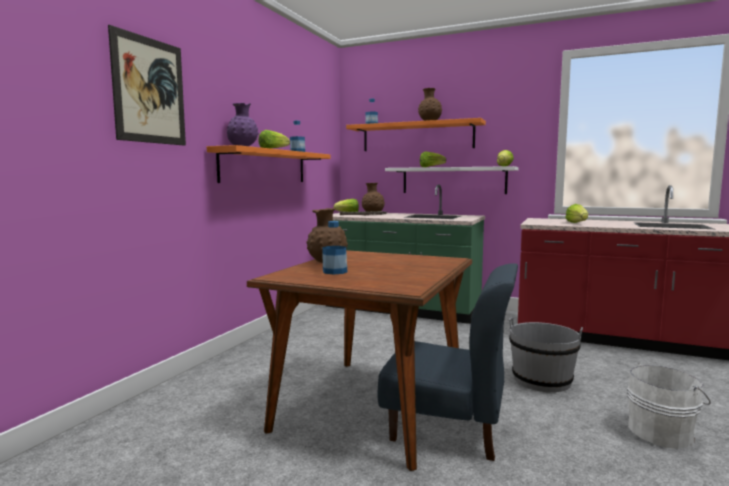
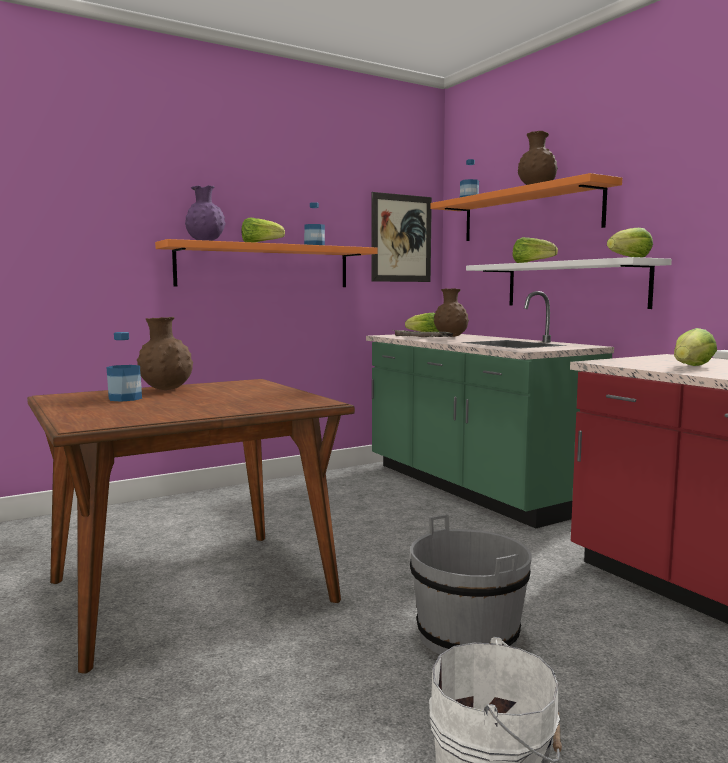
camera: 35 degrees right, 0 degrees up
(149, 91) = (66, 182): picture -> picture (401, 238)
(448, 427) = (213, 645): blue chair -> none

